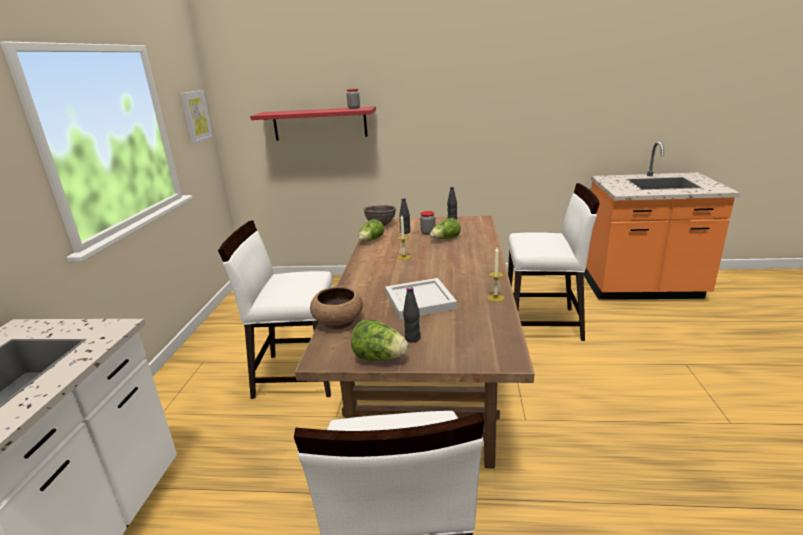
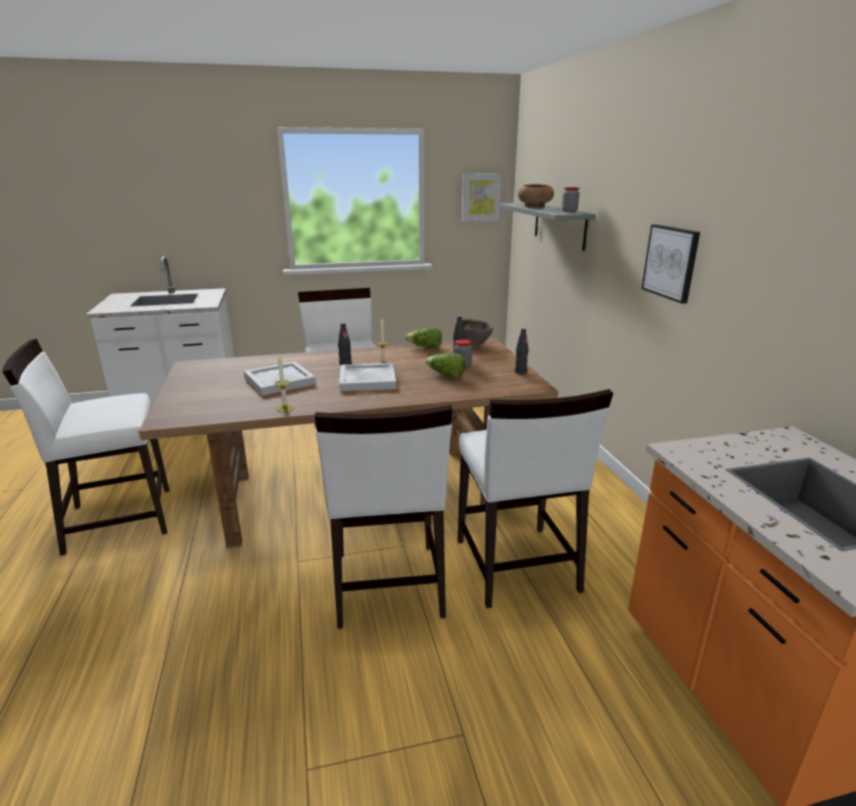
camera: 70 degrees right, 0 degrees up
(320, 124) = (559, 225): red shelf -> grey shelf
(339, 322) = (243, 361): brown bowl -> brown bowl (535, 207)
(379, 358) = (183, 380): lettuce -> none
(412, 338) = (209, 386): black bottle -> black bottle (345, 365)
(440, 264) = (368, 380): none -> white tray
(474, 122) = (671, 262): none -> picture
(560, 375) = (387, 584): none -> white chair

